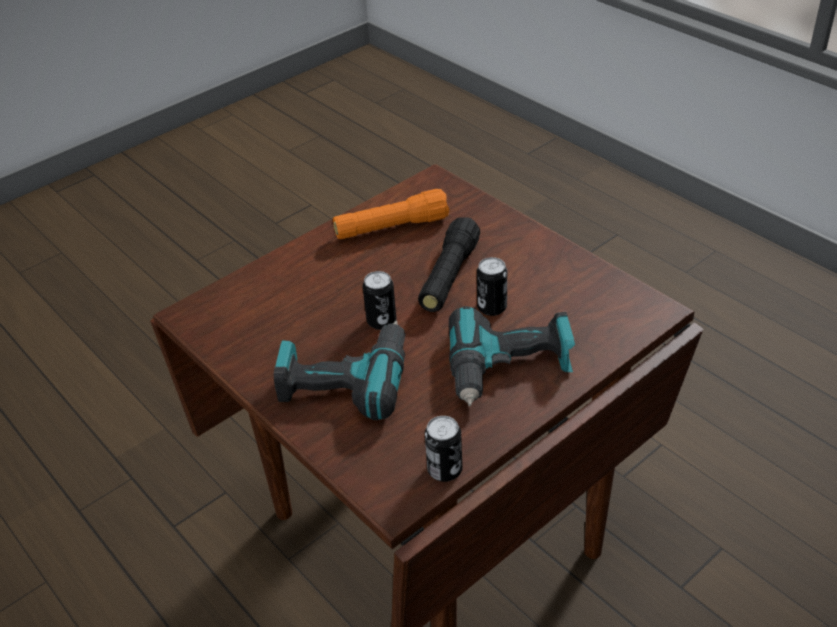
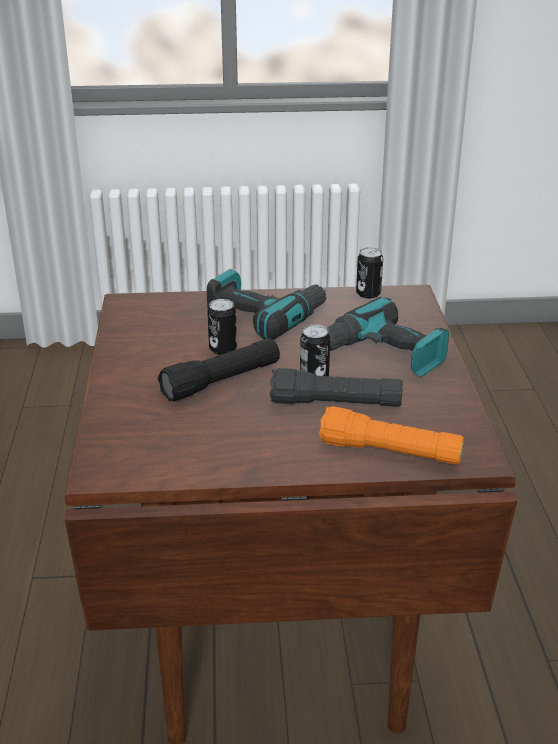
camera: 145 degrees left, 10 degrees down
(337, 304) = (335, 404): none -> black flashlight
(391, 228) = (209, 445): orange flashlight -> orange flashlight (390, 452)

